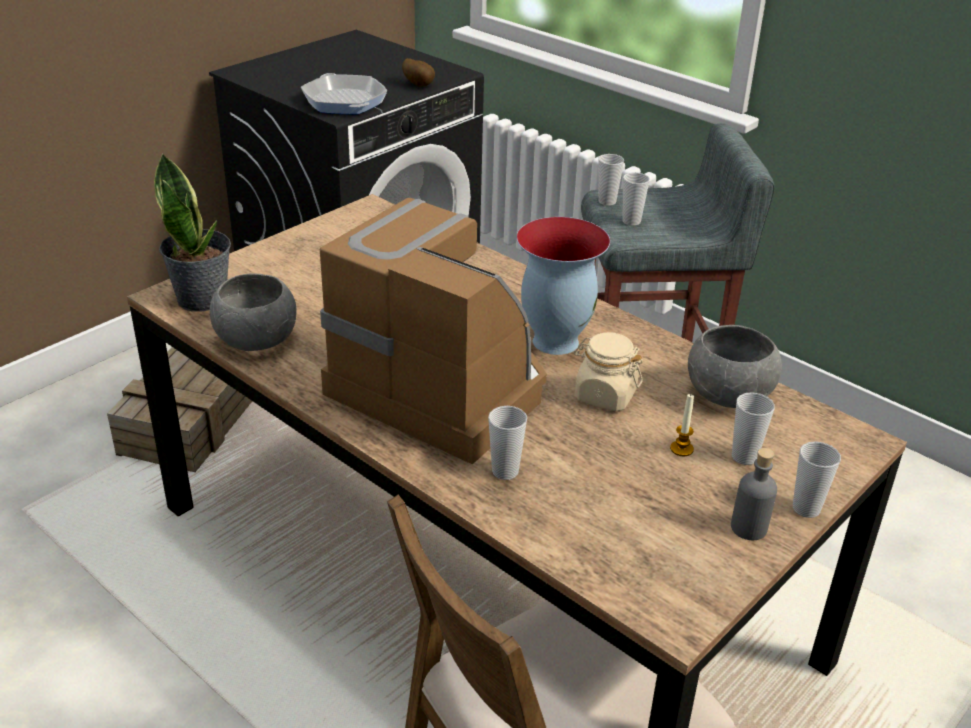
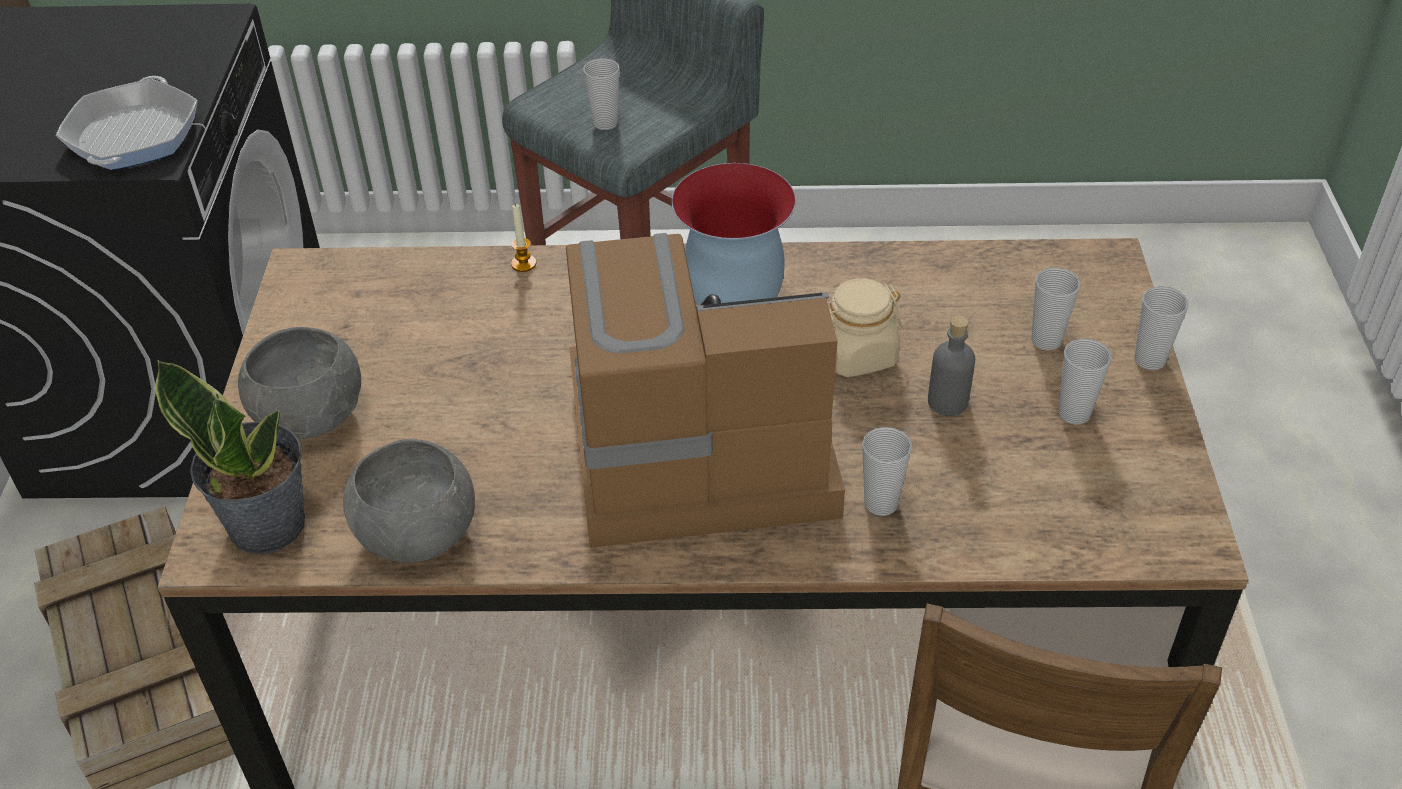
camera: 40 degrees left, 10 degrees up
(344, 101) = (133, 135): frying pan -> frying pan turned 75 degrees clockwise
(419, 85) = (197, 60): potato -> none
(607, 201) = (548, 110): cup -> cup (1074, 413)
(681, 449) = (990, 368): candle -> candle (523, 264)
(729, 395) = (956, 281): grey bowl -> grey bowl (311, 415)
(749, 528) = (1134, 411): grey bottle -> grey bottle (948, 402)

